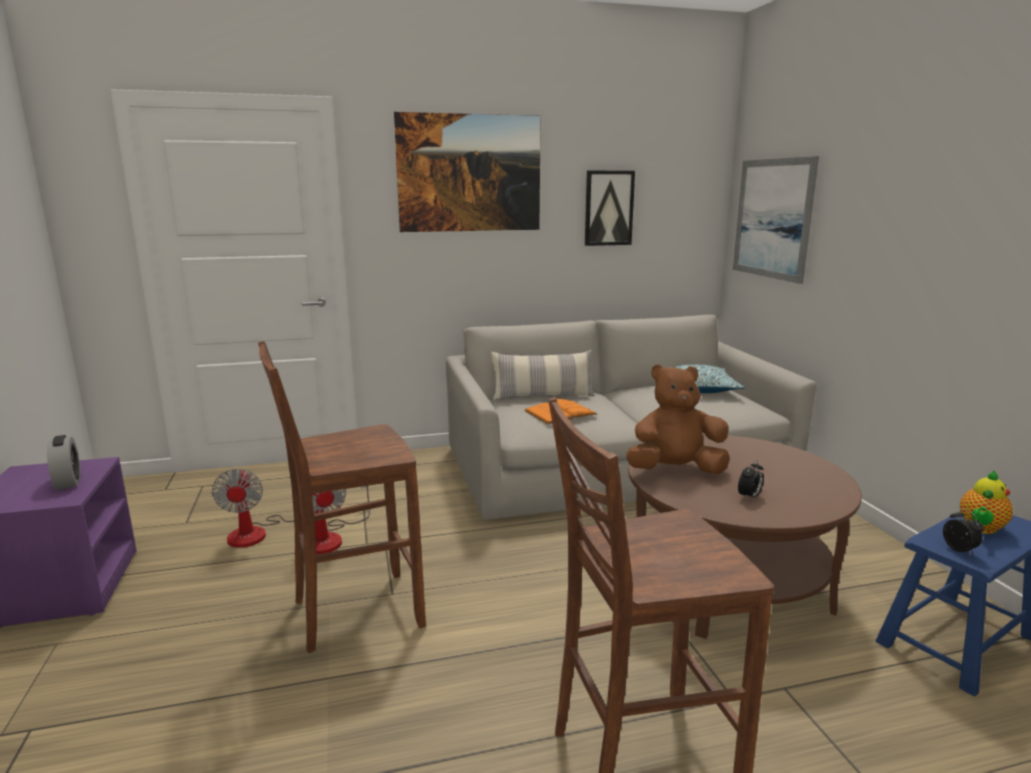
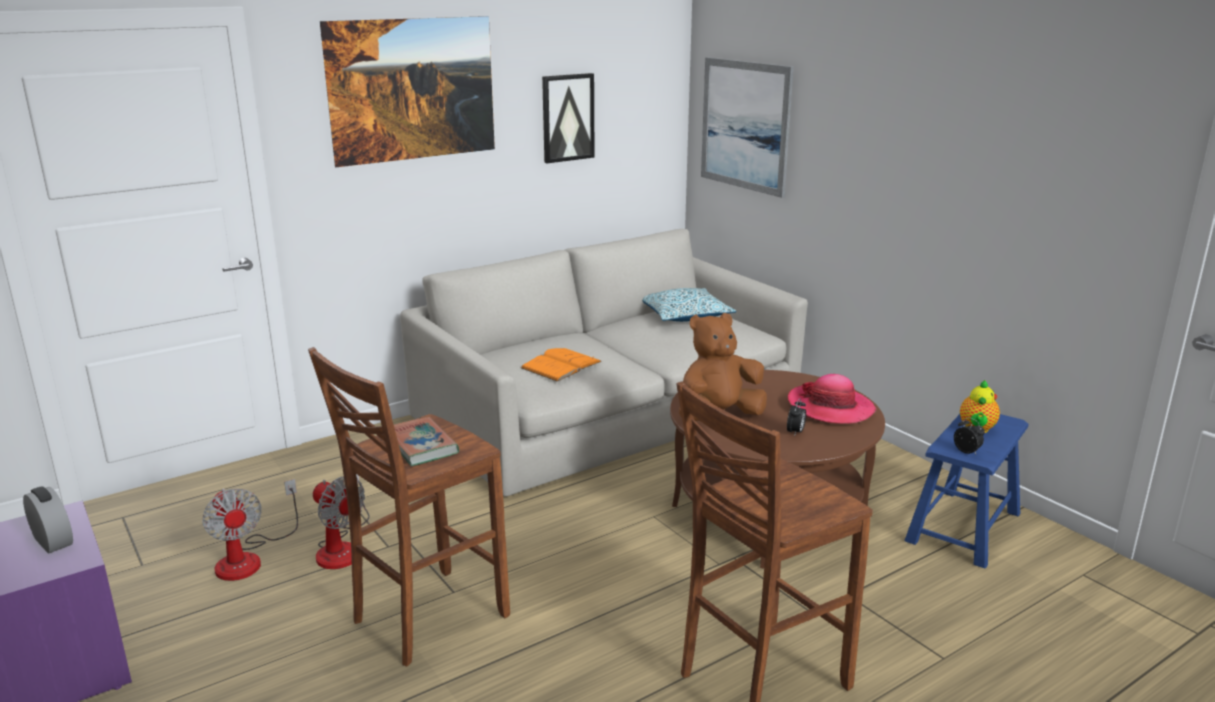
camera: 20 degrees left, 5 degrees up
(353, 446) = (421, 446): none -> book
(542, 396) = (527, 346): pillow -> none
(801, 479) = (830, 407): none -> hat

